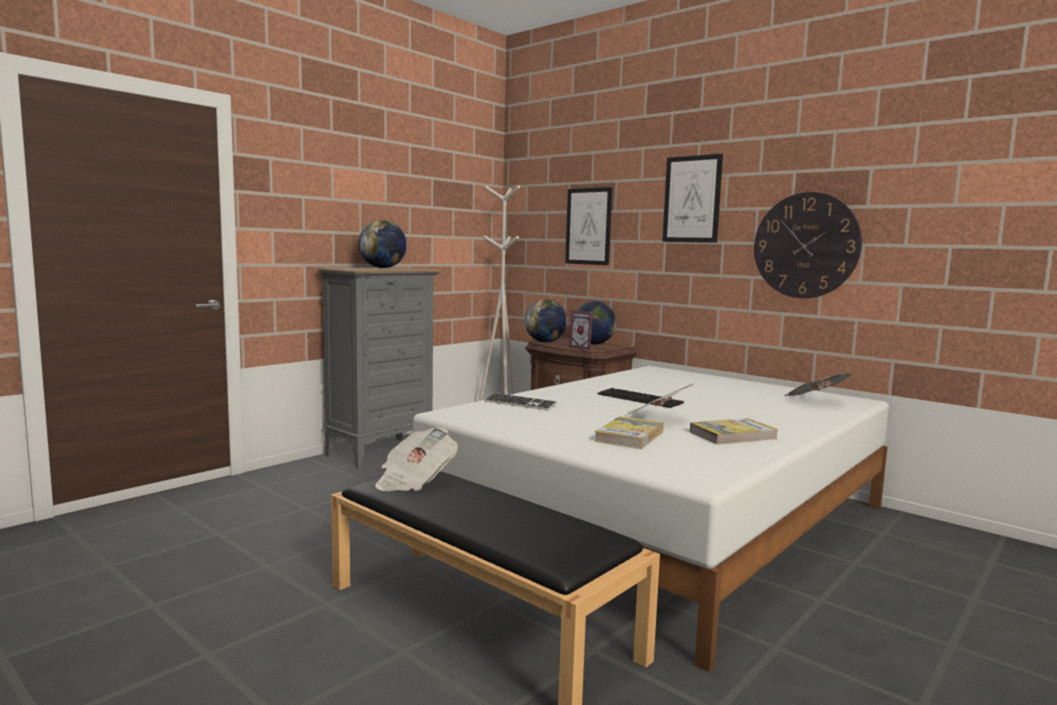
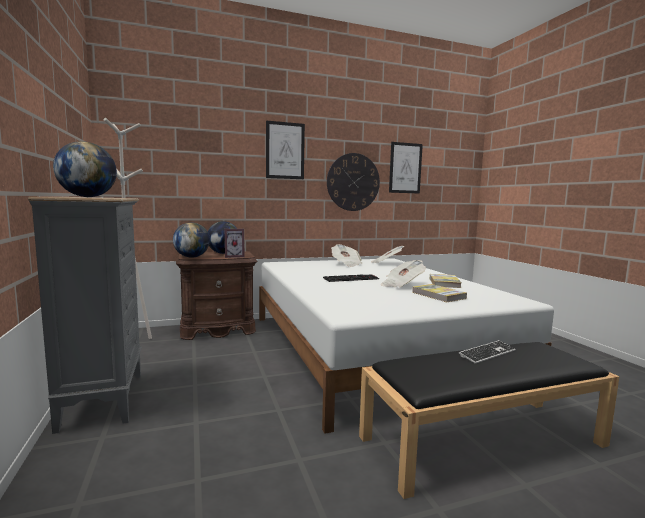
camera: 60 degrees left, 0 degrees up
(414, 481) = (423, 370): newspaper -> newspaper (346, 264)
(520, 404) = (336, 297): keyboard -> keyboard (487, 353)
(588, 226) = (199, 164): picture -> picture (405, 168)

